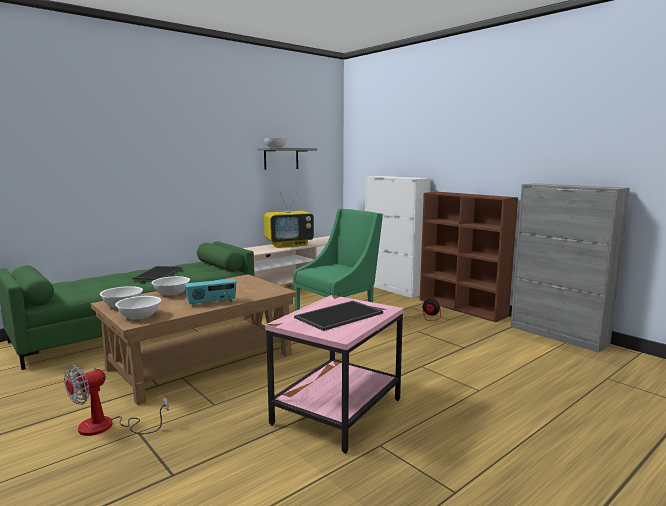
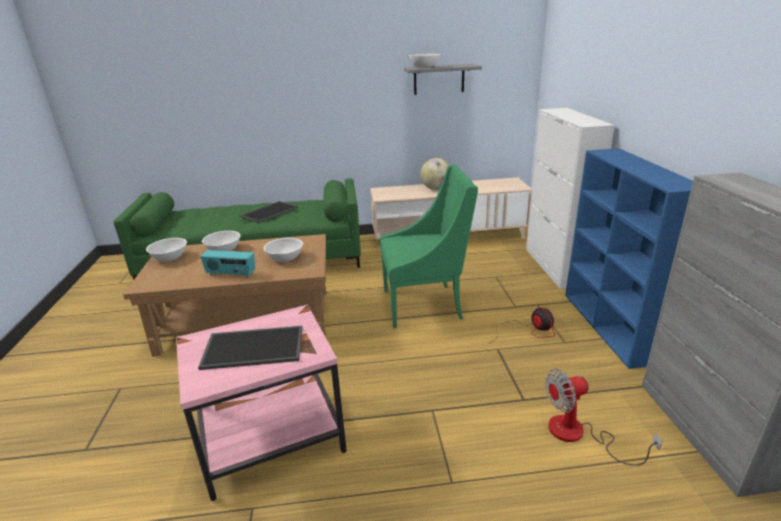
camera: 35 degrees right, 15 degrees up
(107, 427) = (111, 373): fan -> fan (579, 435)
(140, 316) = (158, 278): white bowl -> white bowl (285, 258)
(289, 245) = (436, 189): television -> globe
(462, 308) = (610, 327): brown bookcase -> blue bookcase

